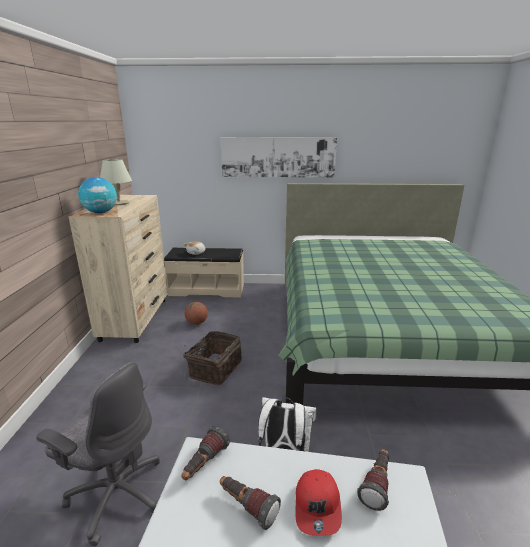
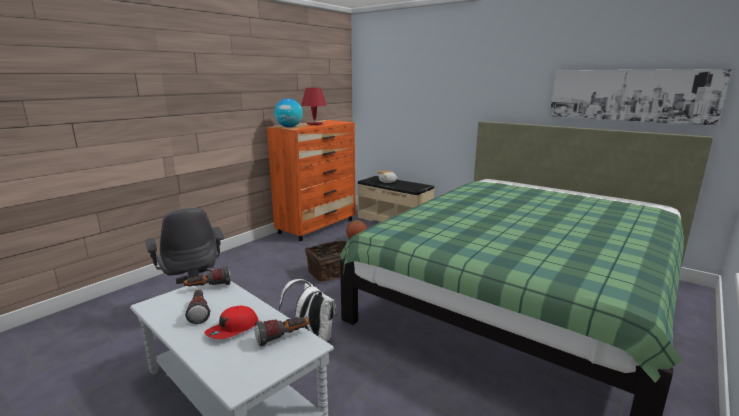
camera: 35 degrees right, 5 degrees down
(119, 203) = (314, 124): beige table lamp -> red table lamp
(136, 318) = (317, 226): beige dresser -> orange dresser
(278, 157) = (475, 94): picture -> picture (630, 95)

